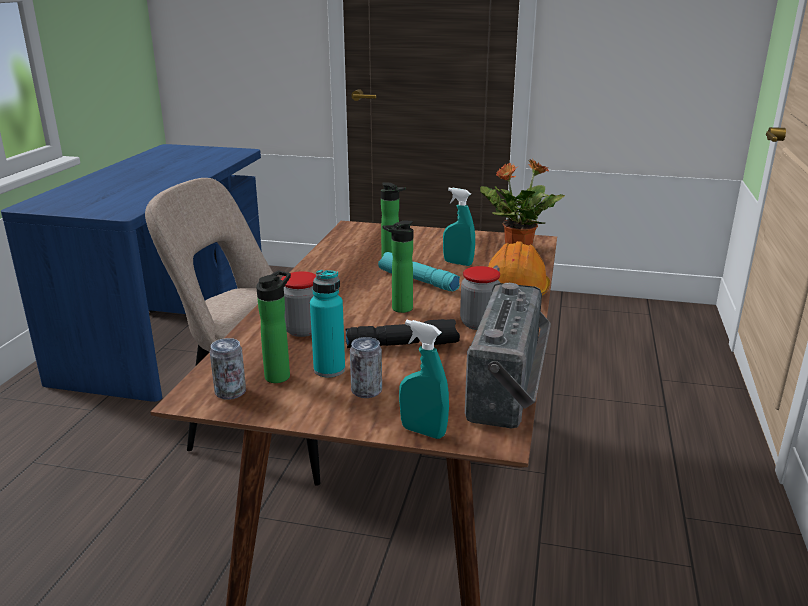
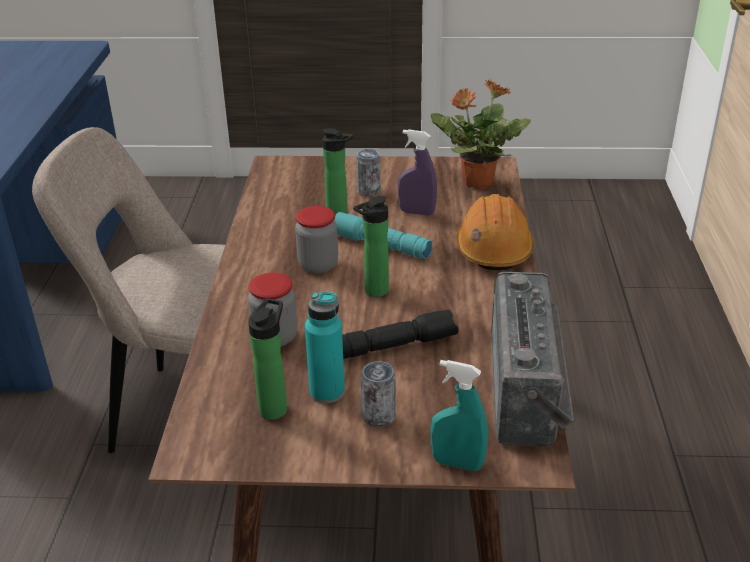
camera: 10 degrees left, 10 degrees up
(230, 392) = (228, 439): can -> can (368, 191)
(458, 263) = (417, 212): turquoise spray bottle -> purple spray bottle
(479, 324) = (469, 303): jar -> jar (318, 265)

